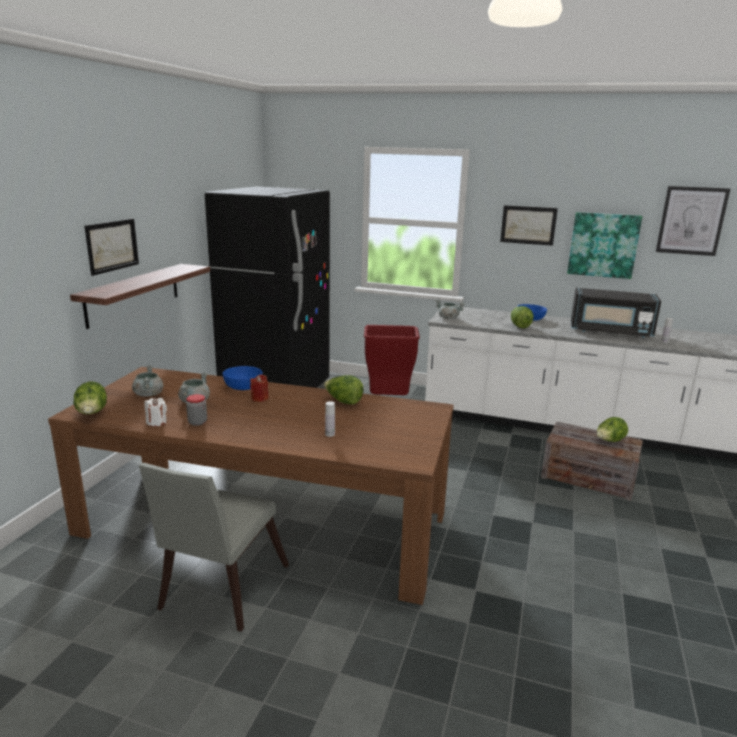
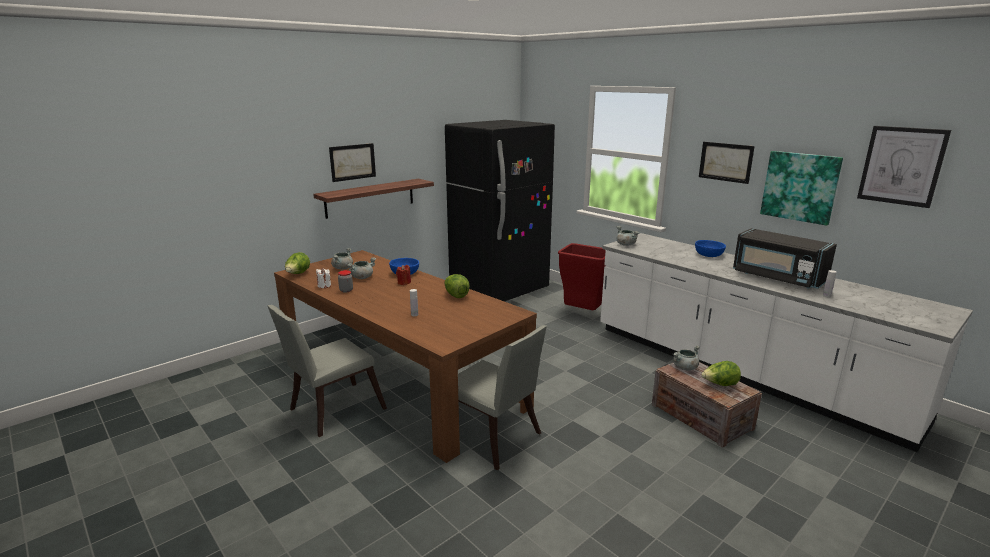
camera: 30 degrees right, 0 degrees up
(442, 560) = (493, 439): none -> grey chair
(519, 326) = (684, 260): lettuce -> none
(567, 433) = (685, 368): none -> grey cooking pot

